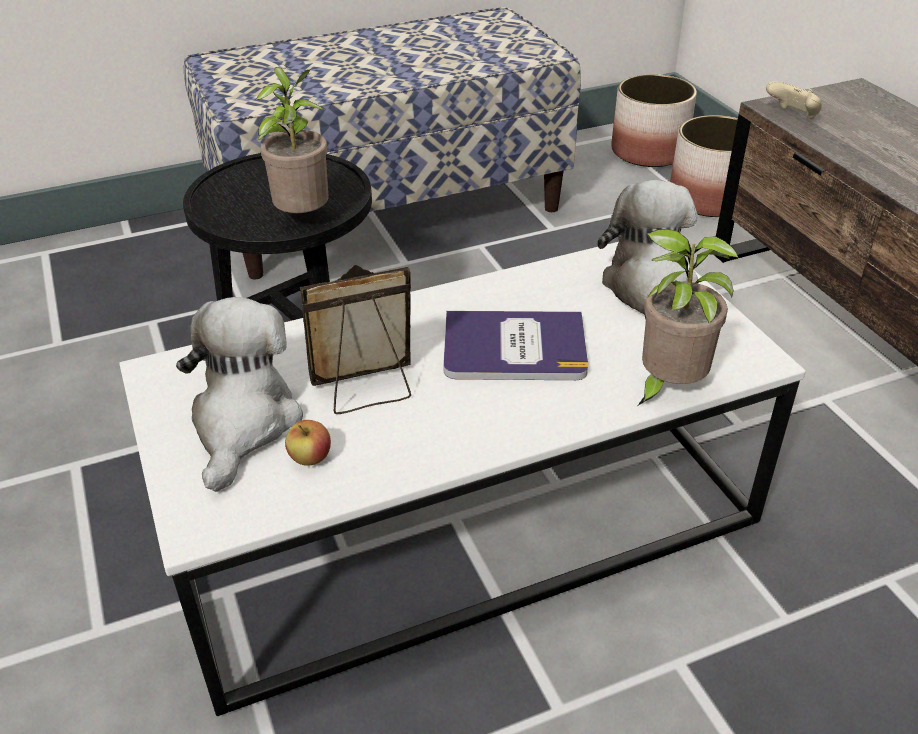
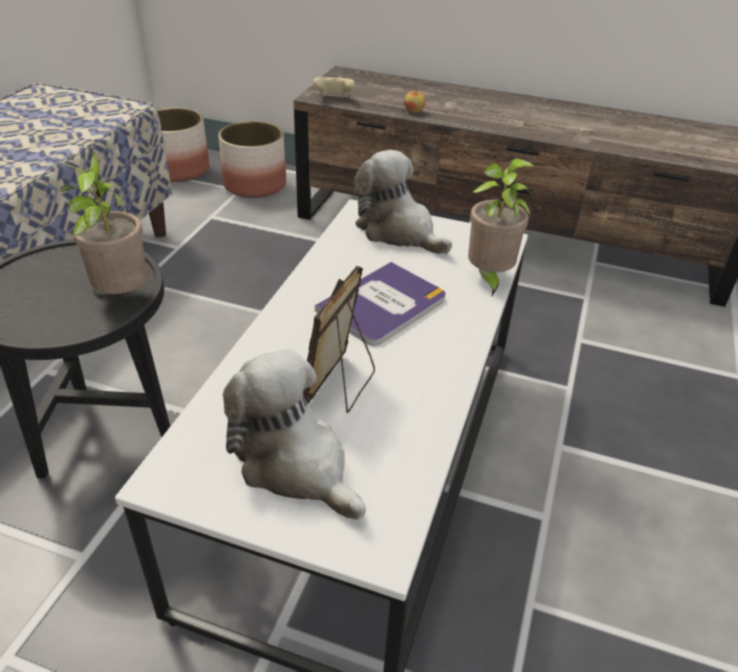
camera: 50 degrees left, 0 degrees up
(310, 458) = (377, 451): apple -> apple (414, 111)

